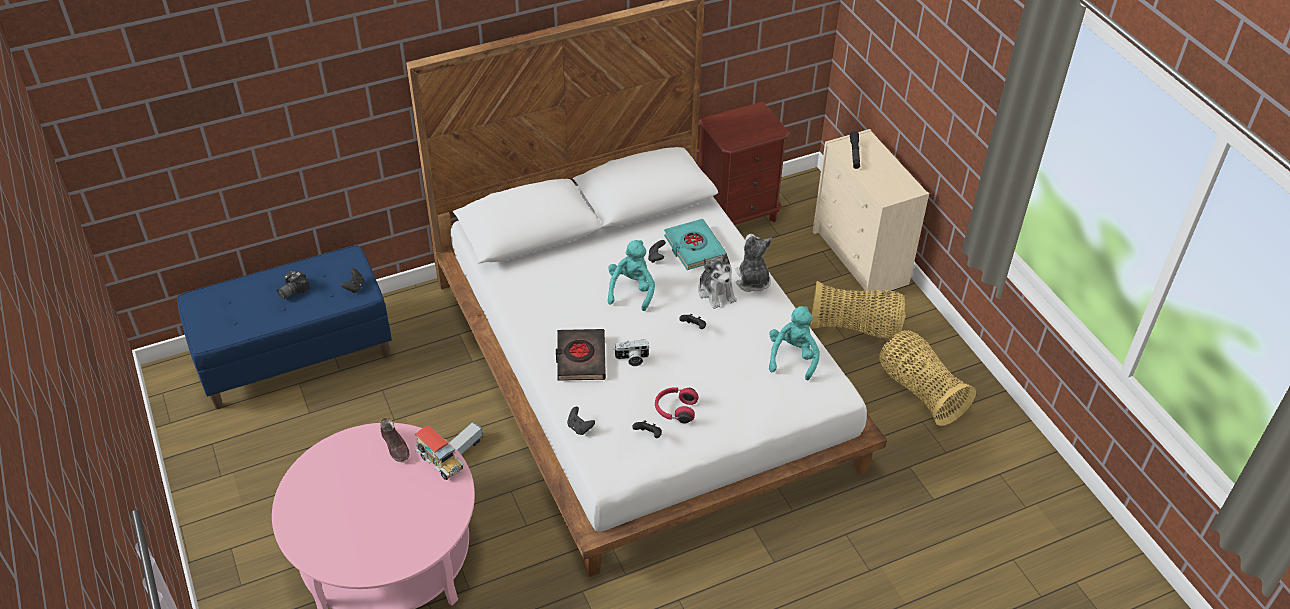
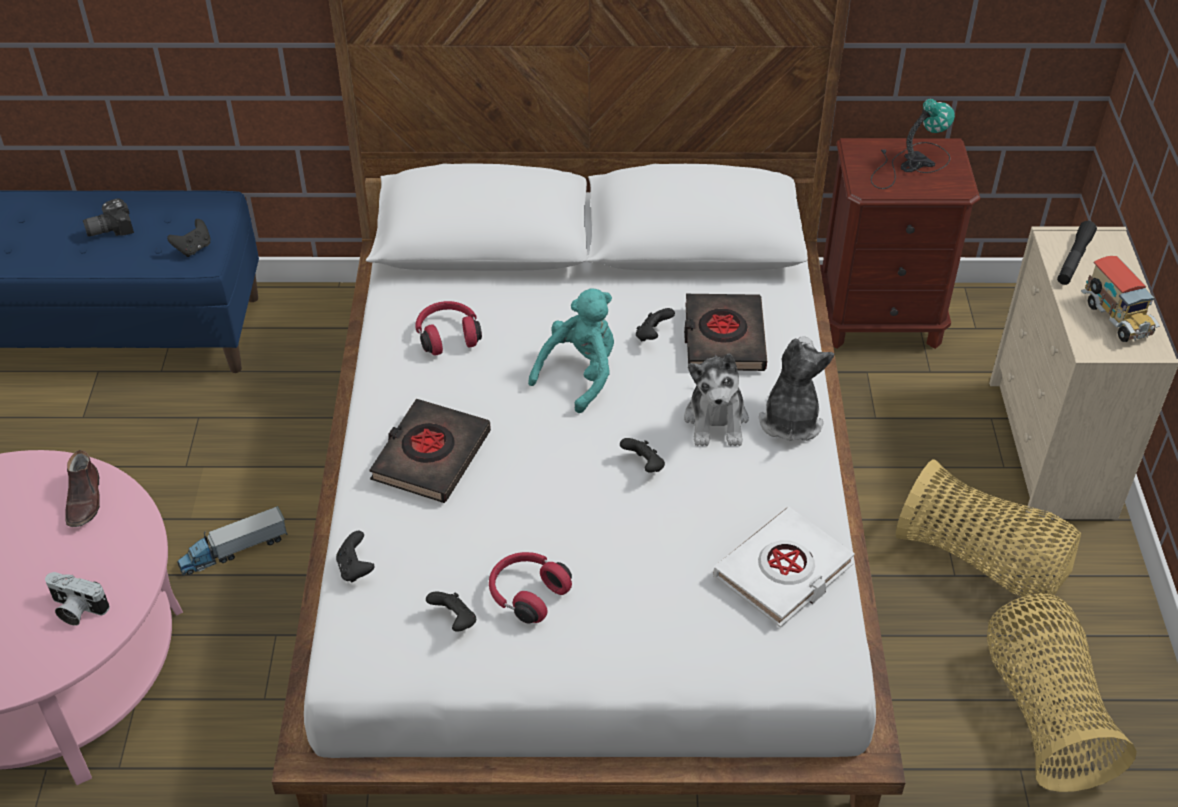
camera: 25 degrees right, 0 degrees up
(440, 463) = (127, 550): toy truck -> toy truck (1115, 319)
(545, 291) = (448, 336): none -> red headphones
(632, 359) = (509, 484): camera -> camera (76, 609)
(694, 248) = (723, 338): turquoise book -> black book
(744, 123) = (909, 164): none -> table lamp
(793, 357) = (783, 572): turquoise plush toy -> white book

